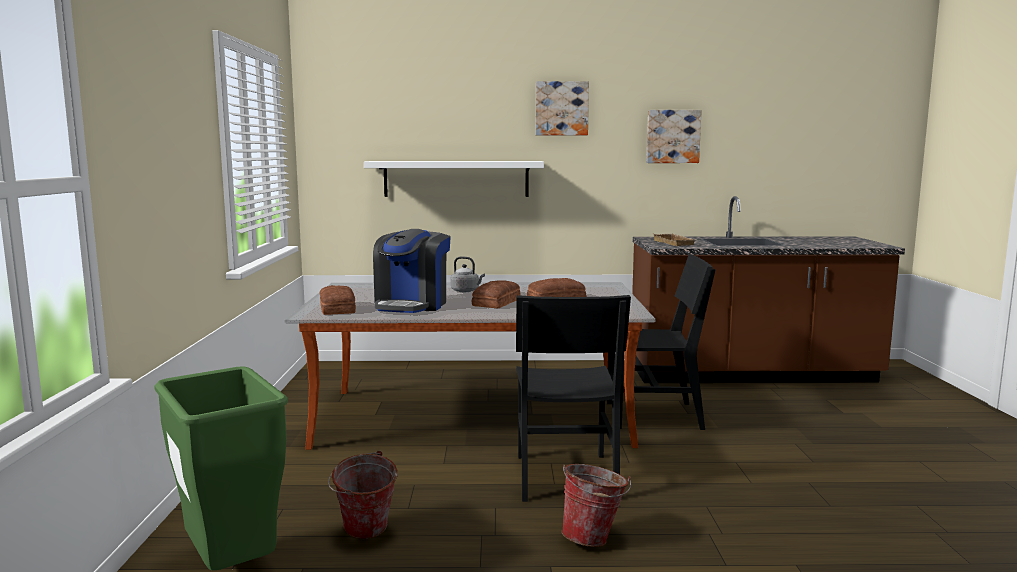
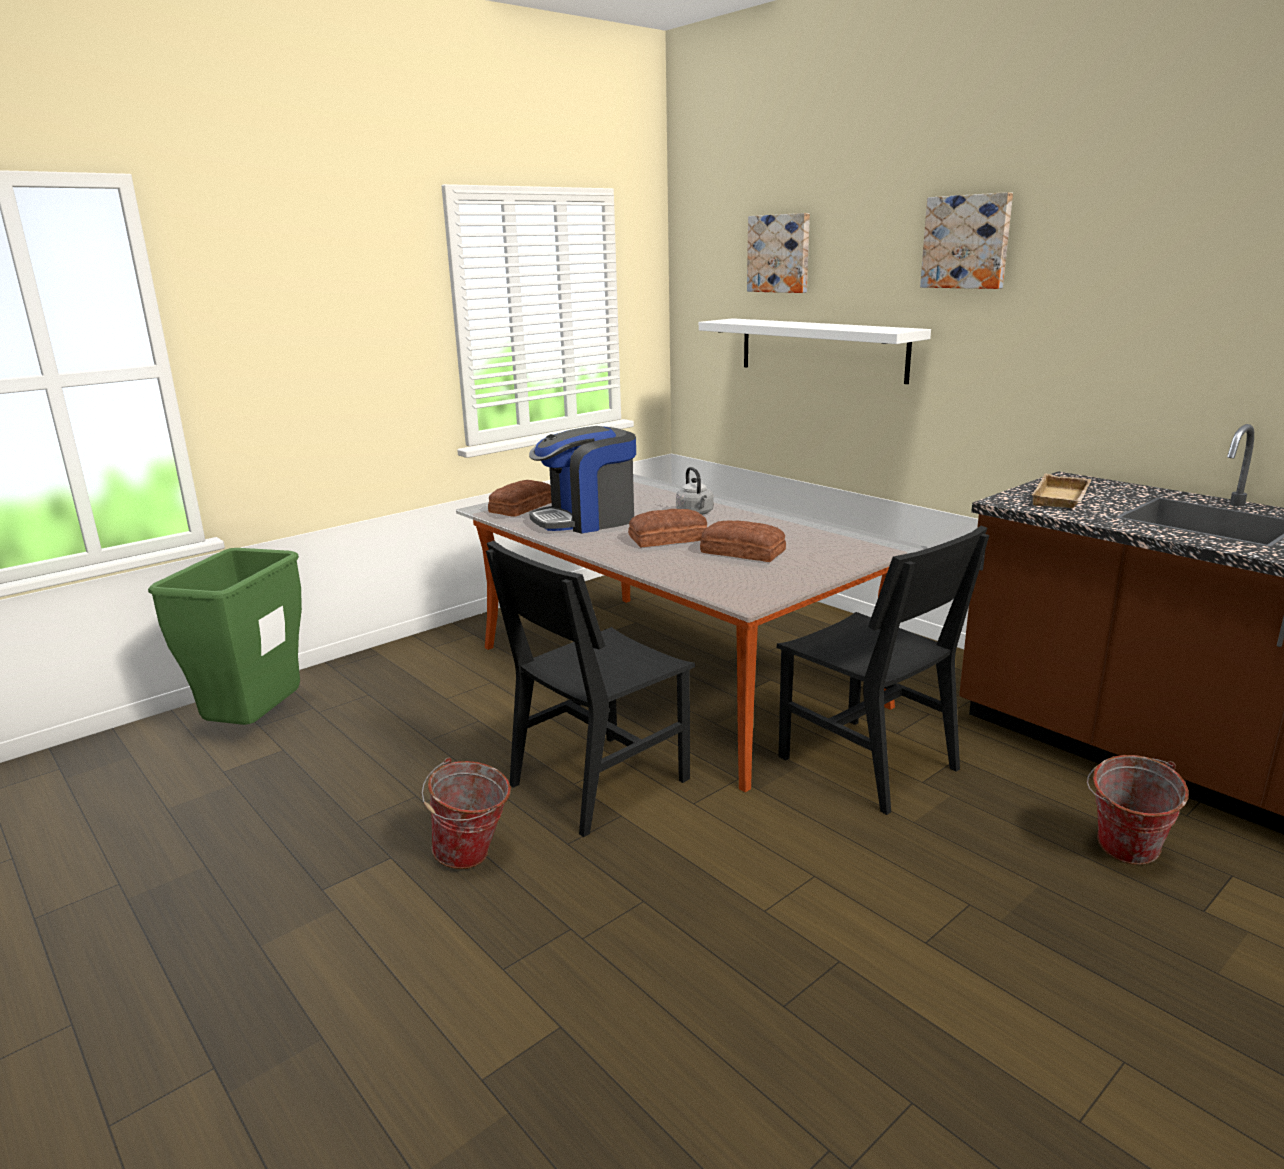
camera: 50 degrees right, 10 degrees up
(364, 534) = (360, 746): bucket -> bucket (1122, 855)
(672, 136) = (1158, 293): picture -> picture (780, 253)

